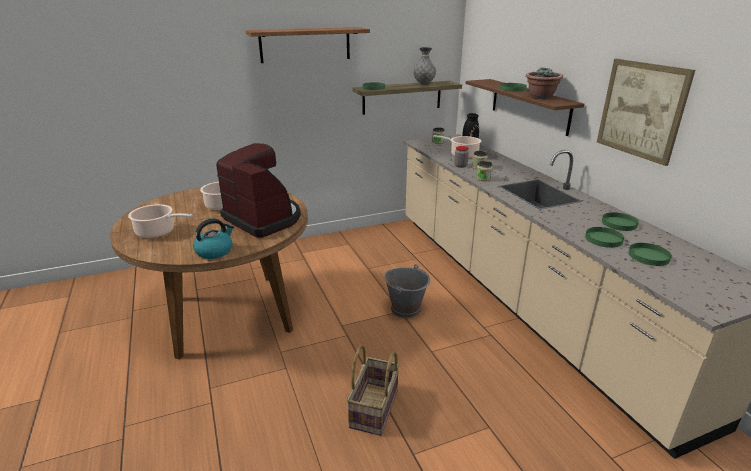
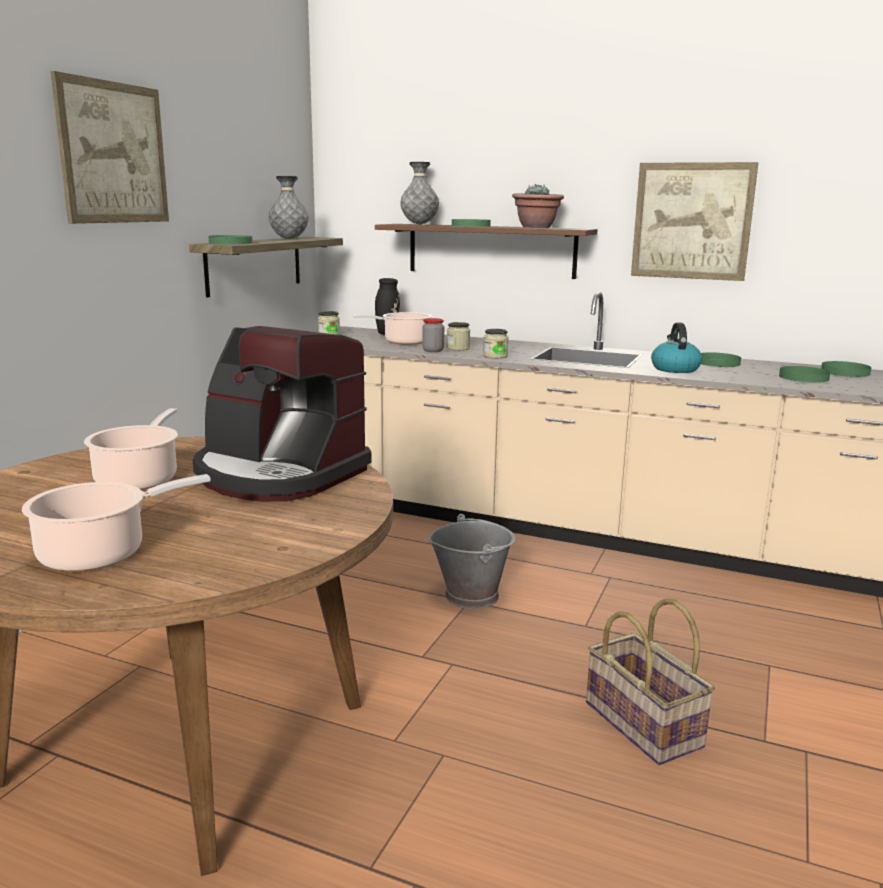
camera: 45 degrees left, 10 degrees down
(215, 251) = (315, 534): kettle -> kettle (674, 369)
(264, 219) = (278, 474): coffee machine -> coffee machine turned 150 degrees counterclockwise
(305, 44) = (113, 153): shelf -> picture
(494, 82) = (419, 224): none -> grey vase
(603, 239) = (743, 375): green plate -> green plate (845, 372)

